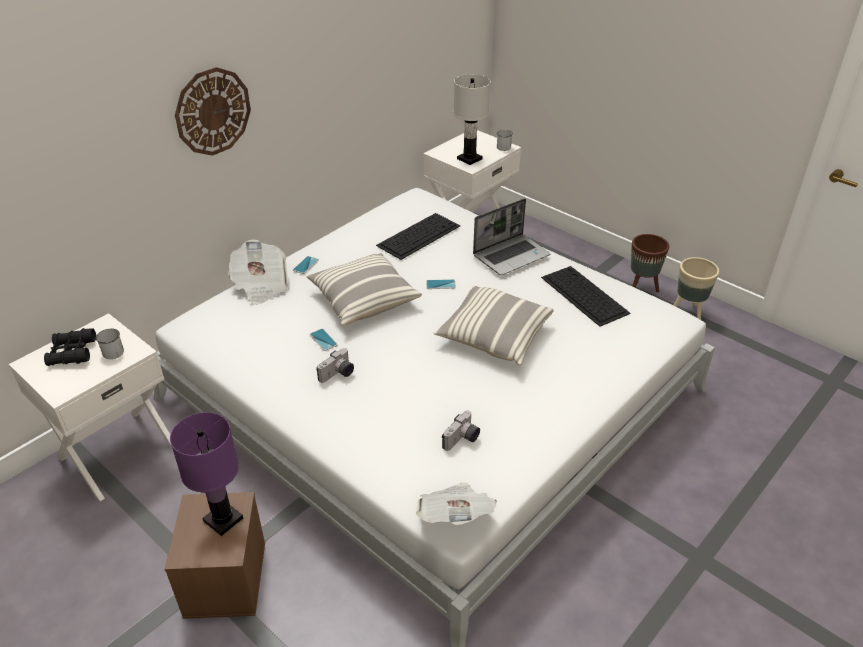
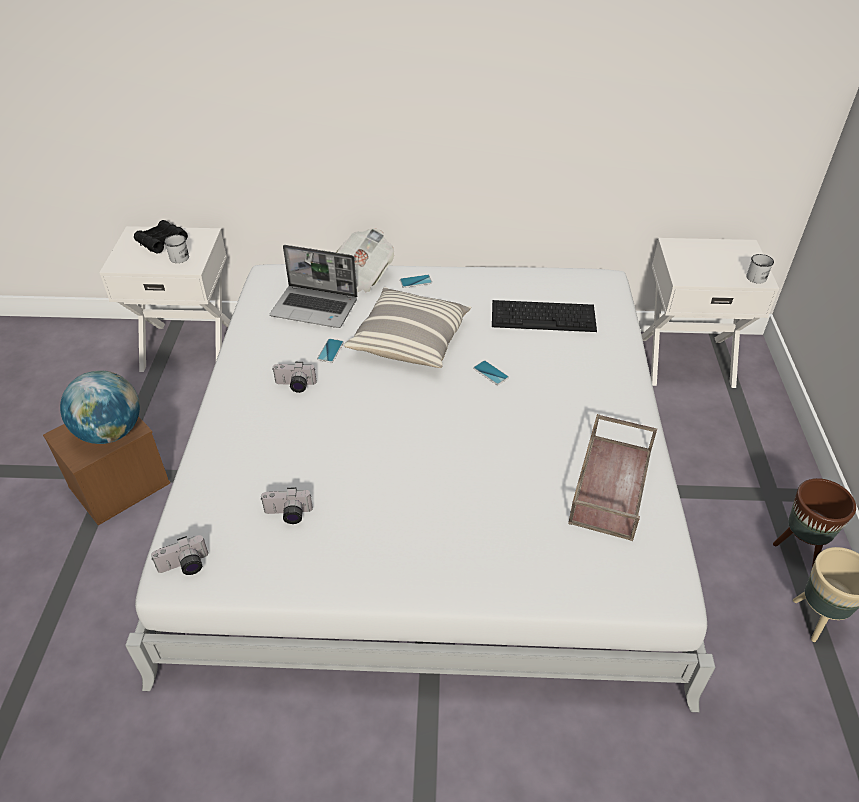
camera: 50 degrees right, 5 degrees up
(213, 111) = (365, 81): wall clock -> none
(223, 519) = (111, 432): purple table lamp -> globe
(455, 517) = (184, 567): newspaper -> camera
(469, 158) = (696, 268): white table lamp -> none
(494, 336) = (458, 453): pillow -> none
(511, 255) = (602, 393): laptop -> laptop (315, 308)
(583, 294) = (609, 484): keyboard -> brown tray

